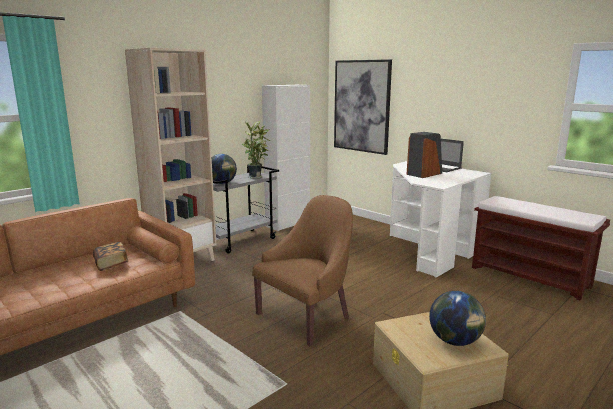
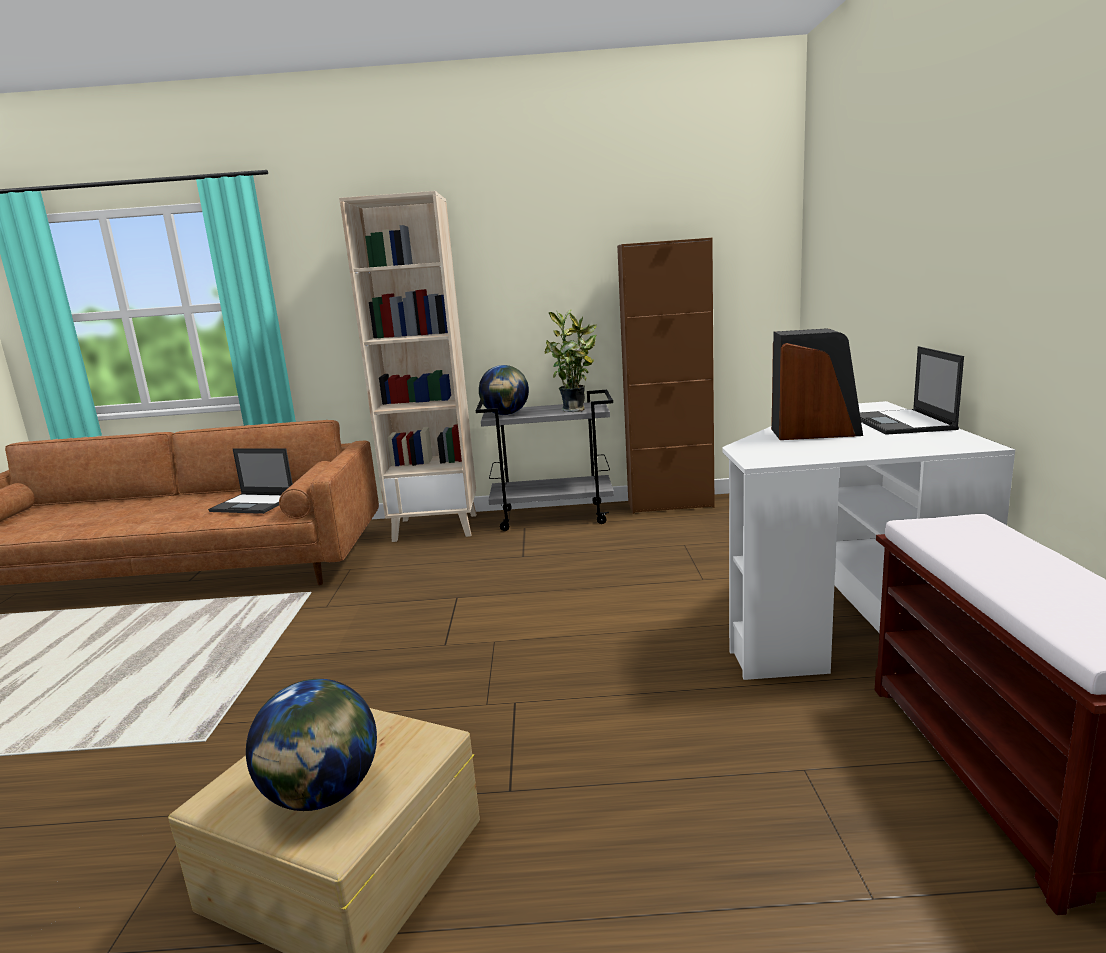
camera: 45 degrees right, 0 degrees up
(111, 264) = (254, 504): book -> laptop
(288, 224) = (670, 504): white cabinet -> brown cabinet
(306, 317) = (407, 659): brown armchair -> none
(362, 106) = (834, 276): picture -> none

